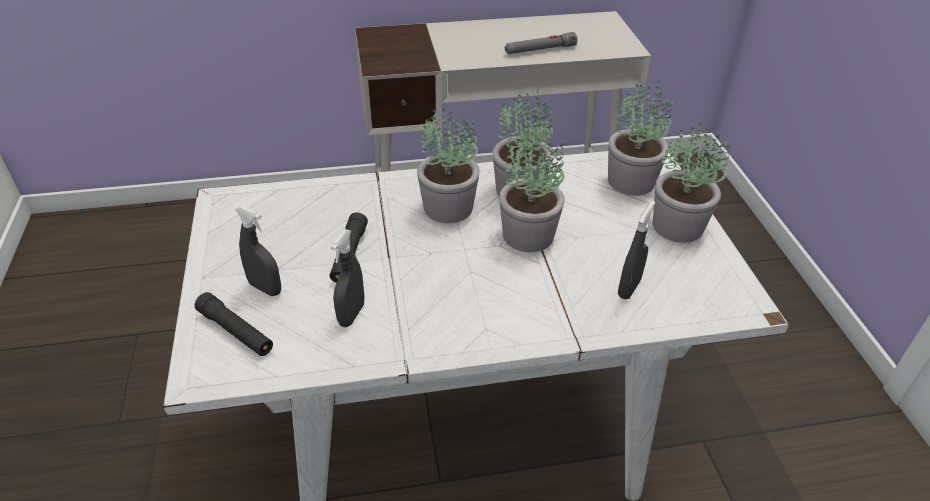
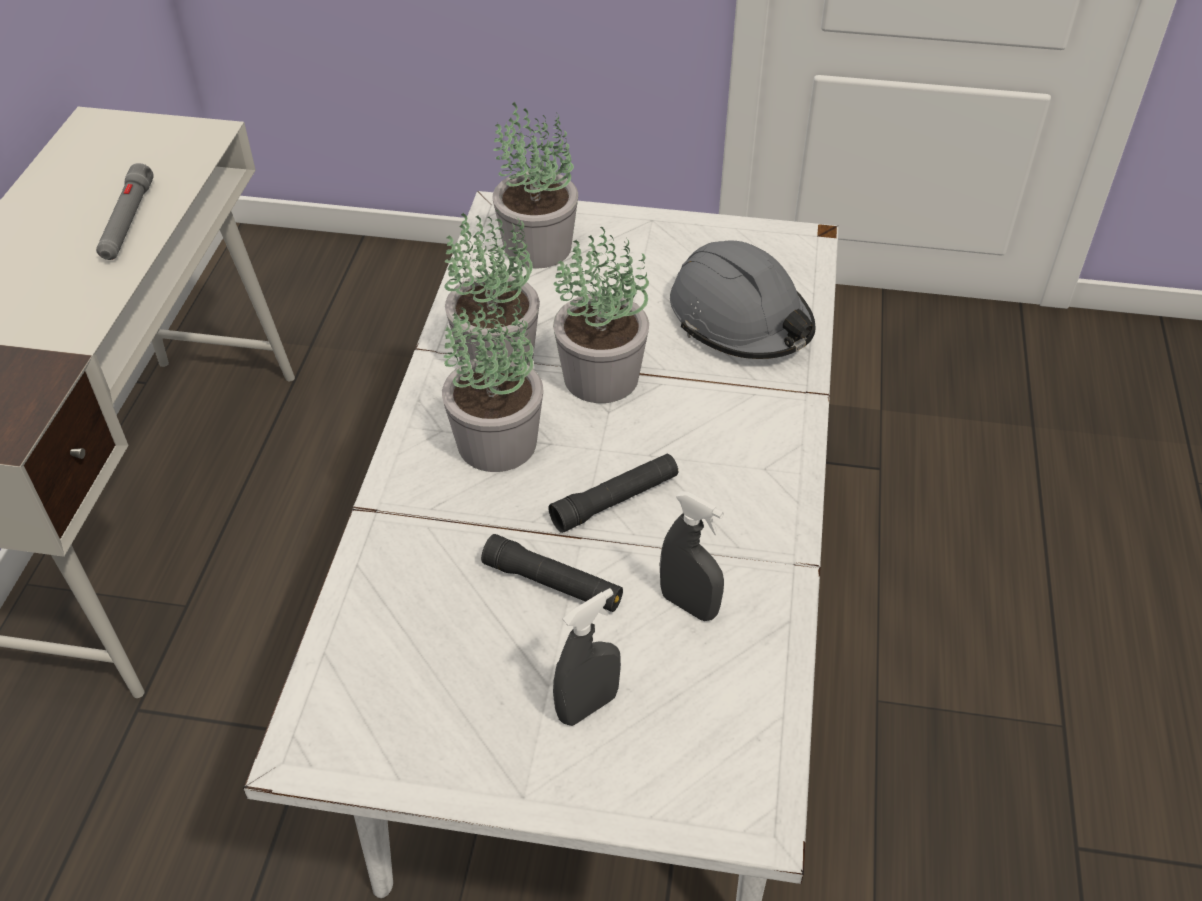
camera: 70 degrees left, 5 degrees up
(236, 331) = (674, 758): black flashlight -> black flashlight (615, 500)
(629, 288) = (741, 320): grey spray bottle -> grey hard hat
(679, 226) = (647, 240): potted plant -> none

